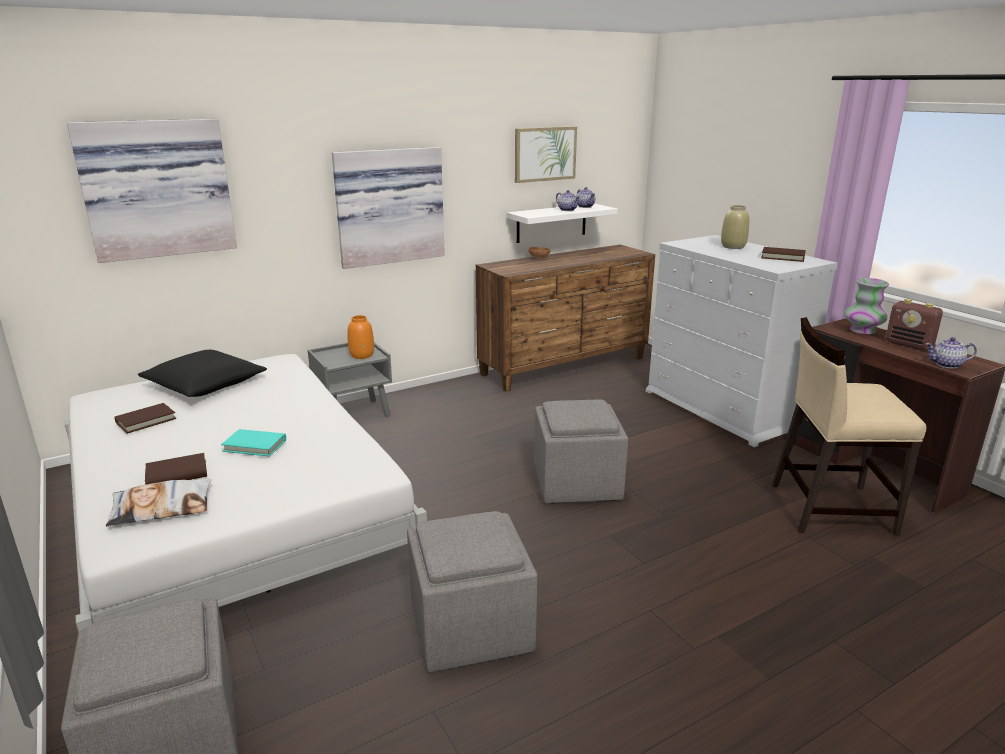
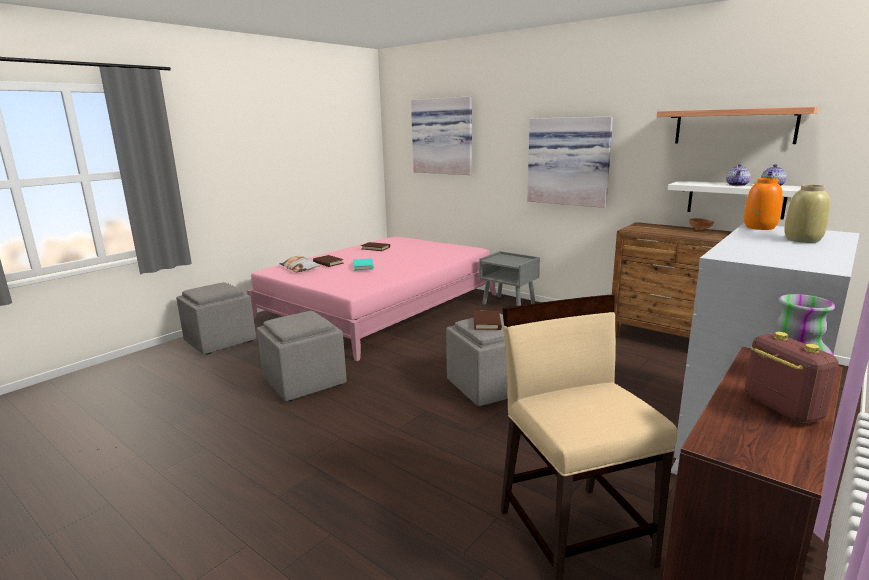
camera: 70 degrees right, 5 degrees down
(205, 384) = (423, 246): black pillow -> none
(233, 510) = (379, 307): white bed -> pink bed
(362, 355) = (513, 262): orange vase -> orange vase (760, 227)
(545, 154) = (734, 126): picture -> shelf
(783, 257) = (803, 256): brown book -> brown book (487, 323)
(909, 345) = (781, 408): radio -> radio turned 135 degrees clockwise
(946, 365) = (719, 432): teapot -> none

